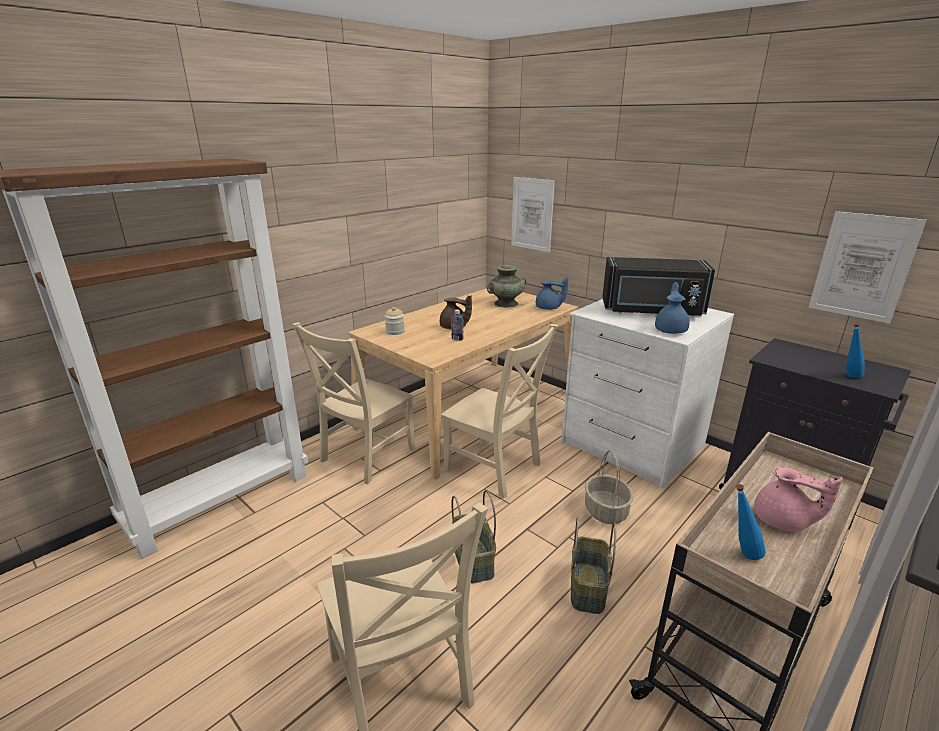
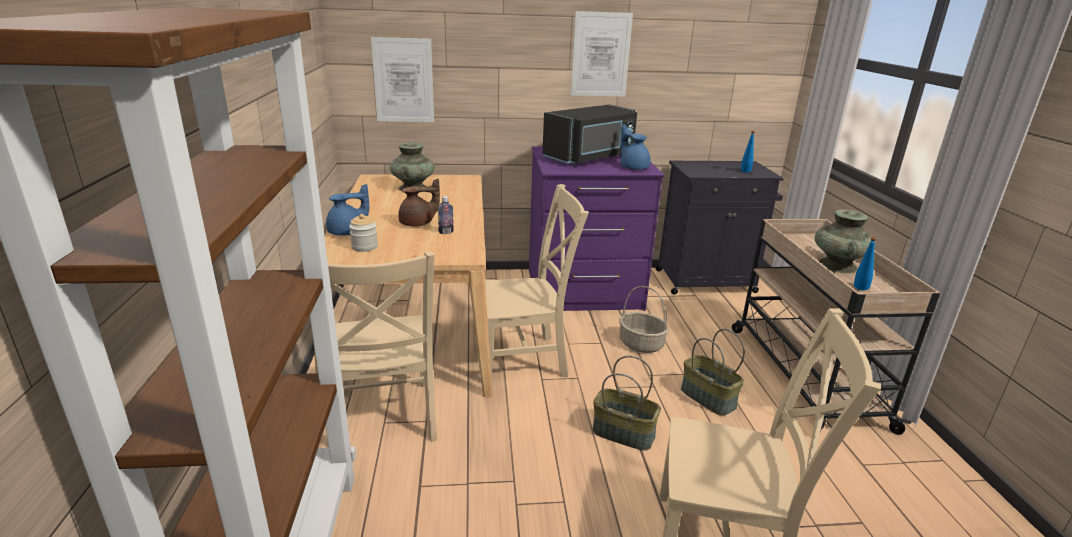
camera: 50 degrees left, 0 degrees up
(549, 308) = (461, 182): blue teapot -> blue teapot (348, 232)
(631, 444) = (583, 290): white dresser -> purple dresser
(782, 521) = (837, 266): pink teapot -> turquoise vase
(863, 267) = (719, 92): picture -> picture (600, 55)

